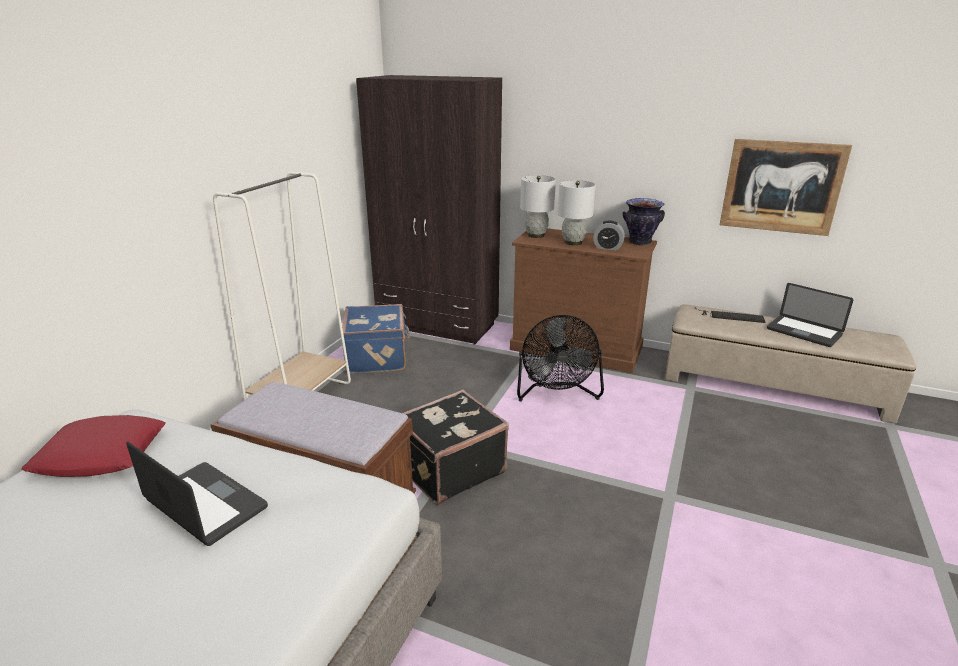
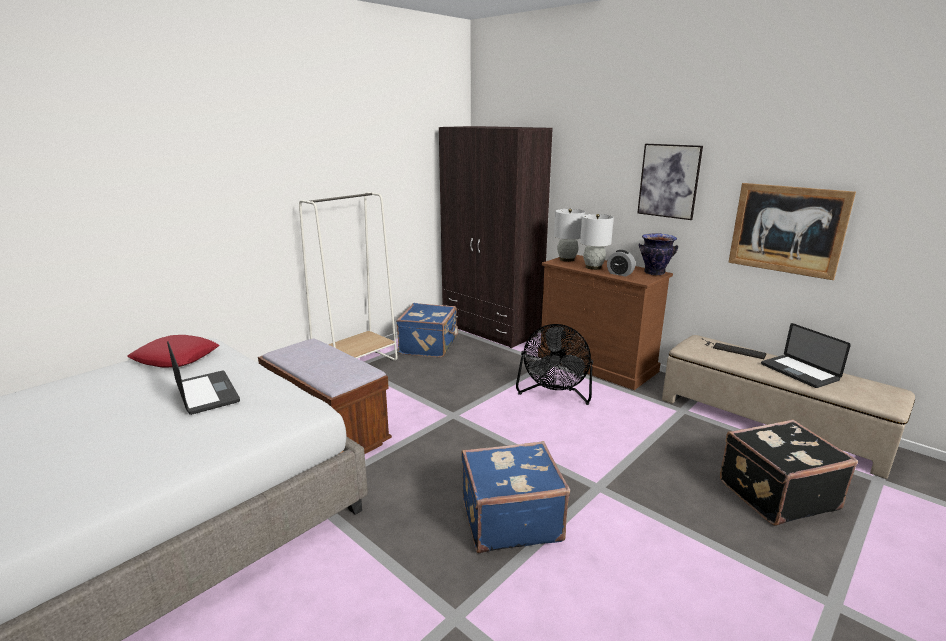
camera: 20 degrees right, 5 degrees down
(449, 468) = (430, 430): black suitcase -> black suitcase (775, 493)
(608, 560) = (509, 519): none -> blue suitcase
(650, 139) = (669, 181): none -> picture

